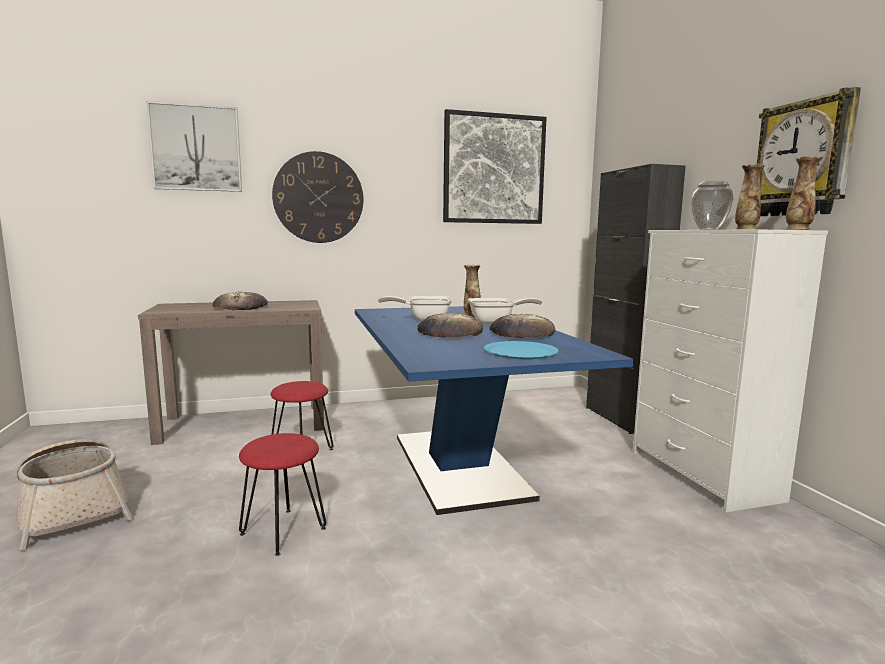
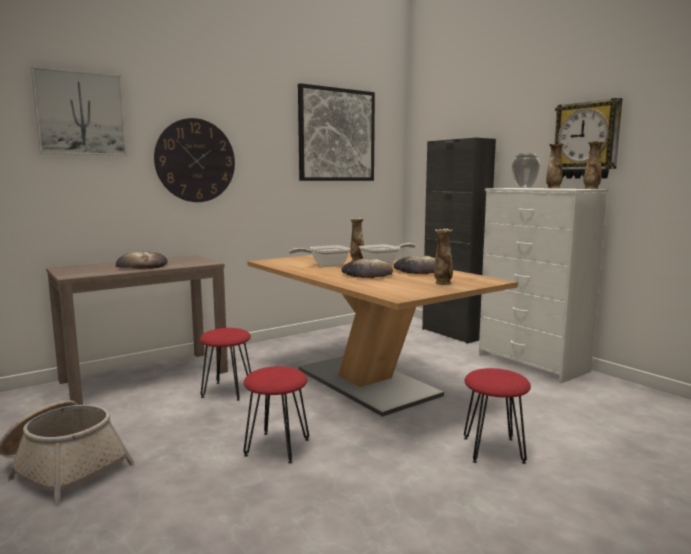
camera: 20 degrees left, 0 degrees up
(459, 466) = (366, 382): blue dining table -> brown dining table
(520, 352) = (442, 283): blue plate -> vase
(540, 598) = (493, 450): none -> red stool

